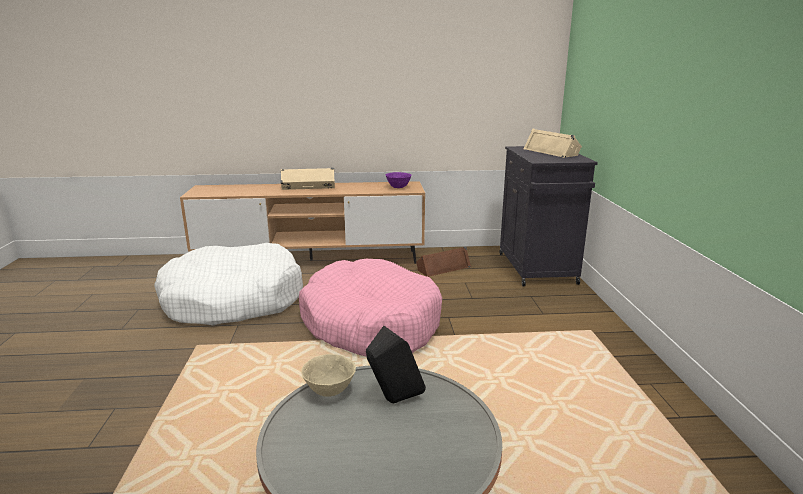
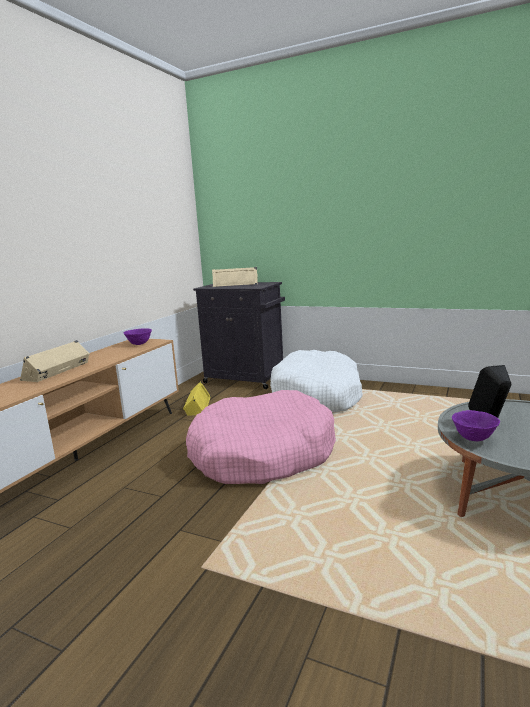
camera: 60 degrees left, 5 degrees down
(233, 300) = (108, 526): white dog bed -> white dog bed (317, 396)
(329, 391) = (474, 438): beige bowl -> purple bowl
(443, 268) = (197, 405): brown speaker -> yellow speaker

